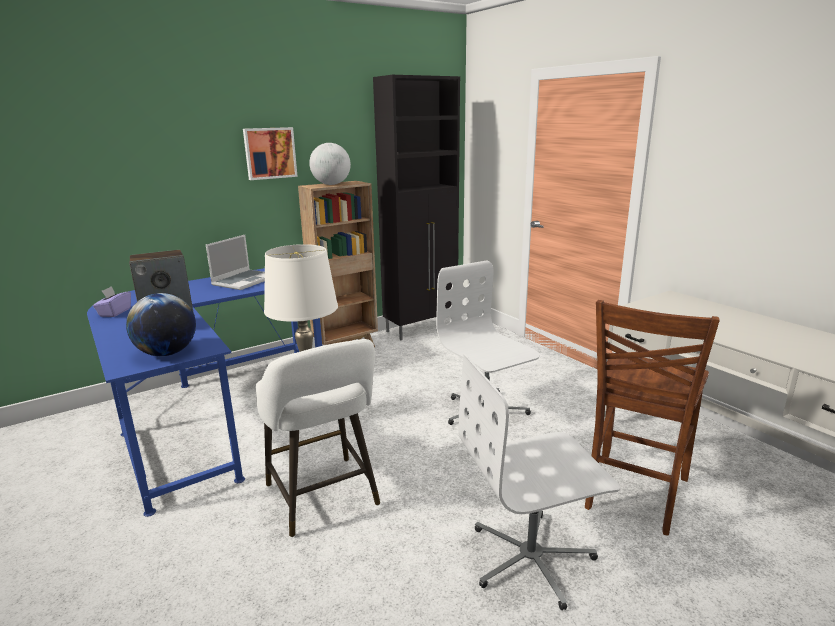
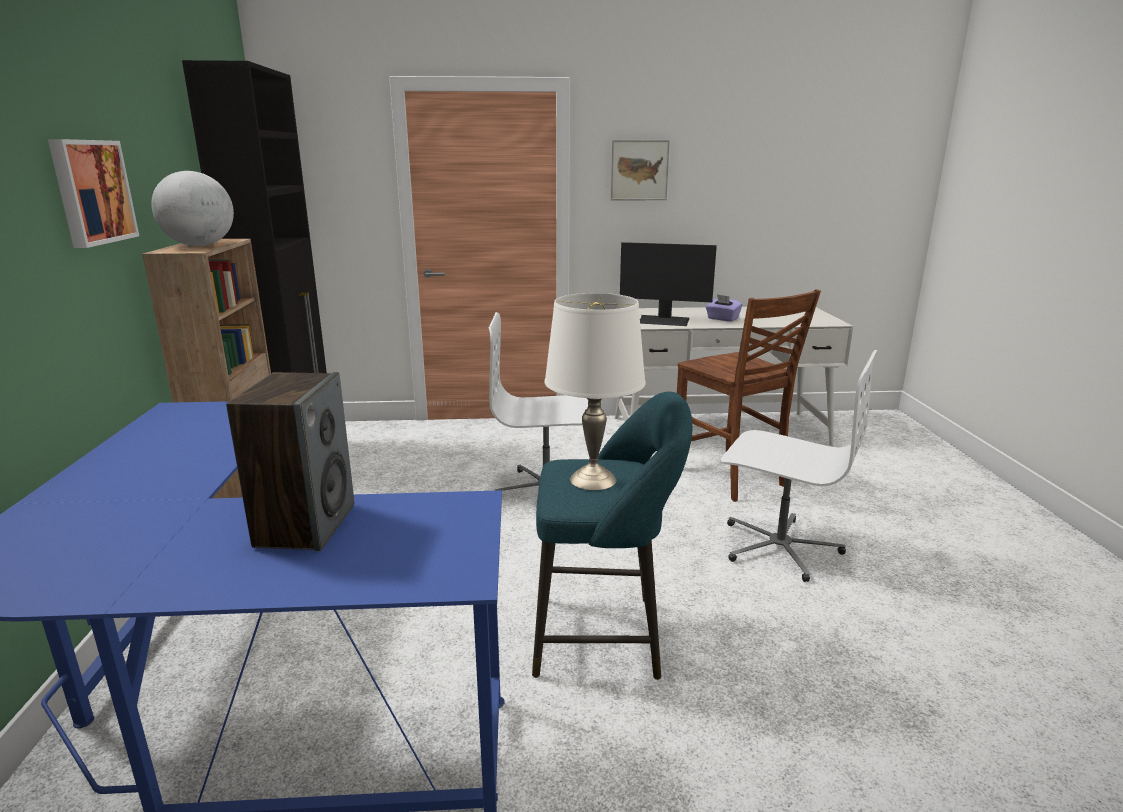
camera: 60 degrees left, 0 degrees up
(115, 312) = (93, 578): purple tissue box -> purple tissue box (722, 319)
(167, 353) = (444, 536): globe -> none
(244, 281) = (173, 443): laptop -> none
(324, 499) = (605, 636): white stool -> turquoise stool
(531, 558) = (779, 546): white office chair -> white office chair turned 75 degrees counterclockwise
(668, 312) = (664, 321): none -> monitor
(716, 150) = (639, 170): none -> picture

